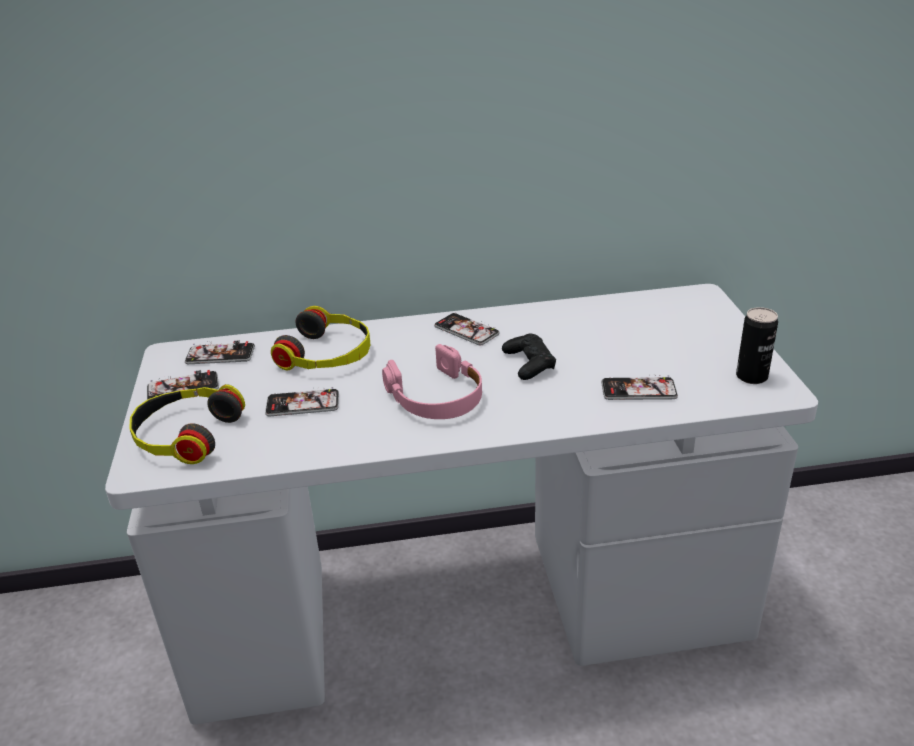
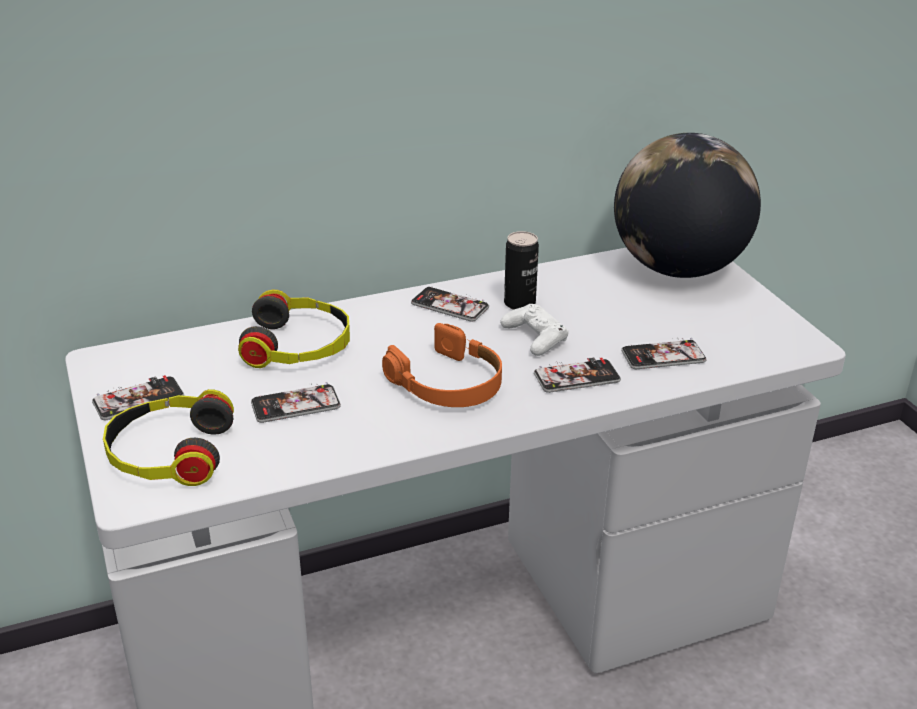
camera: 15 degrees left, 0 degrees up
(220, 355) = (166, 357): phone -> phone (577, 377)
(437, 397) = (448, 383): pink headphones -> orange headphones
(529, 363) = (535, 337): black game controller -> white game controller
(683, 312) = (677, 268): none -> globe
(751, 376) = (772, 332): can -> can (519, 303)

